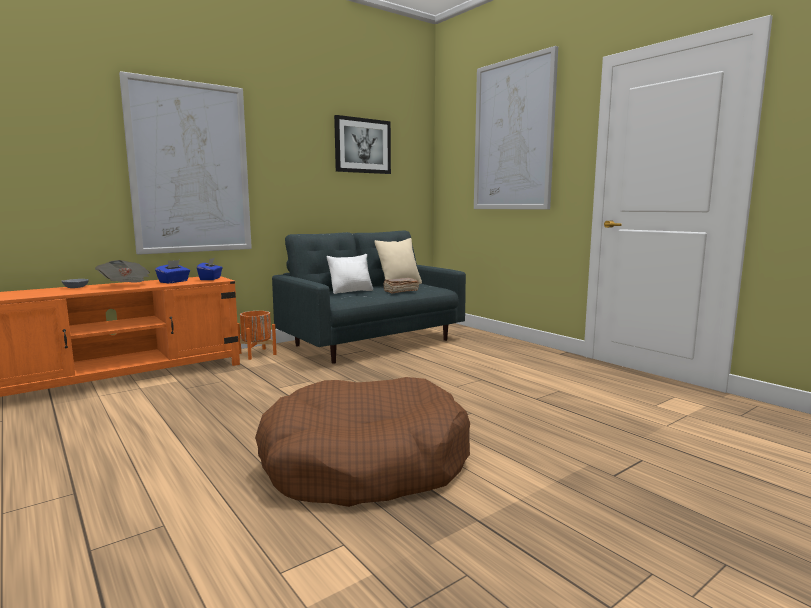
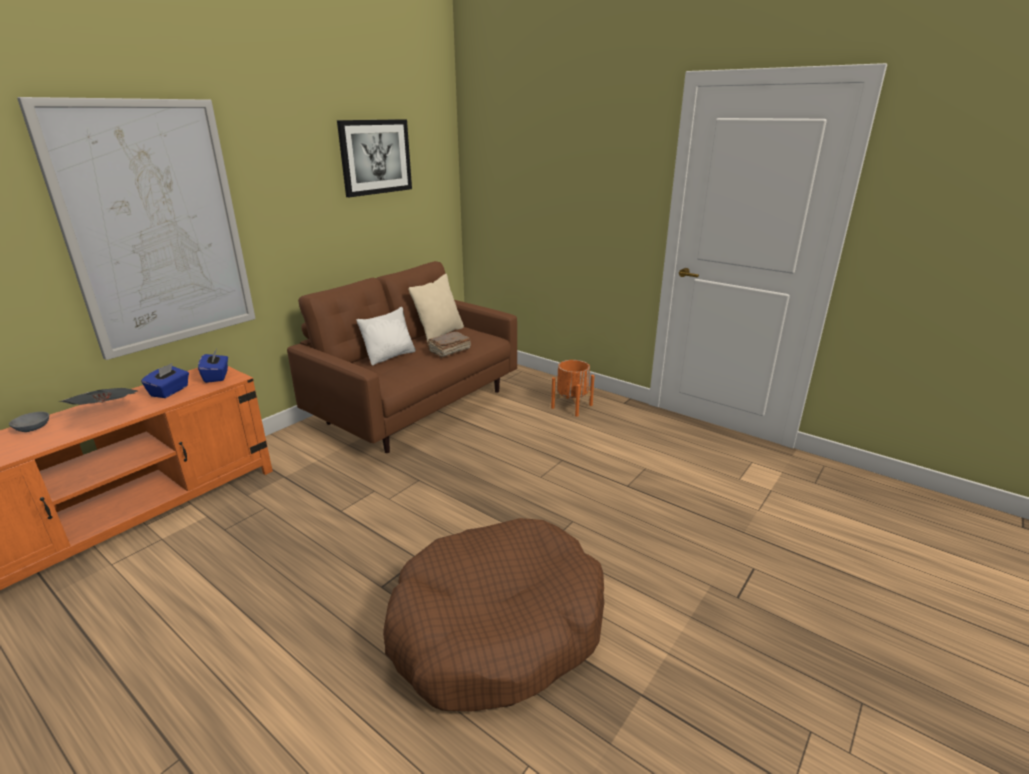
camera: 15 degrees left, 15 degrees up
(257, 354) = (285, 446): orange planter -> orange planter (571, 406)
(373, 342) = (417, 405): grey sofa -> brown sofa
(513, 135) = (567, 149): picture -> none

